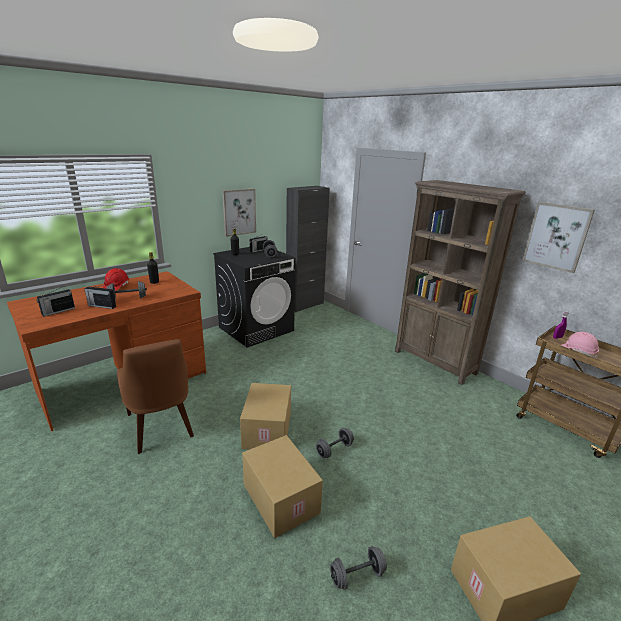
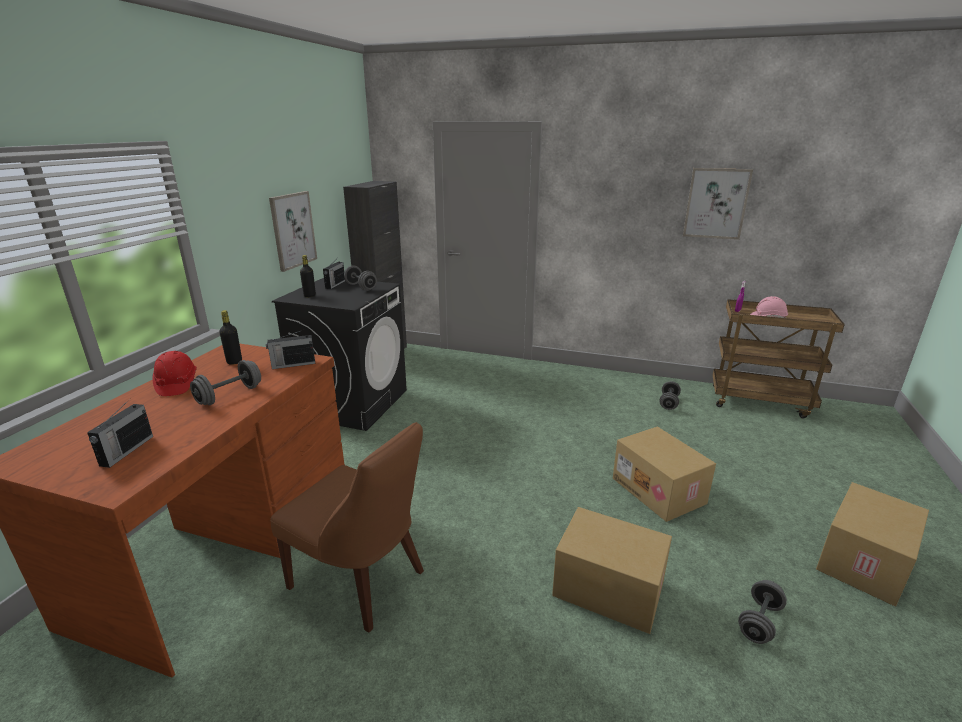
camera: 30 degrees left, 0 degrees up
(101, 306) = (200, 418): radio -> radio (292, 364)
(268, 430) = (509, 520): cardboard box -> cardboard box (659, 490)
(334, 449) = (602, 508): grey dumbbell -> grey dumbbell (668, 403)
(435, 362) = (596, 378): brown bookcase -> none

